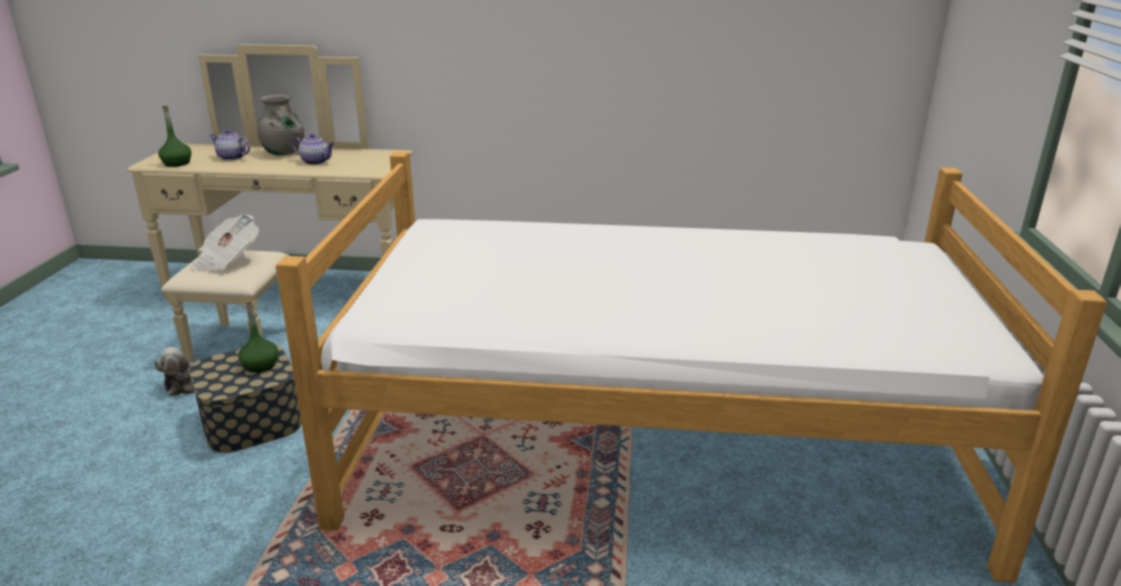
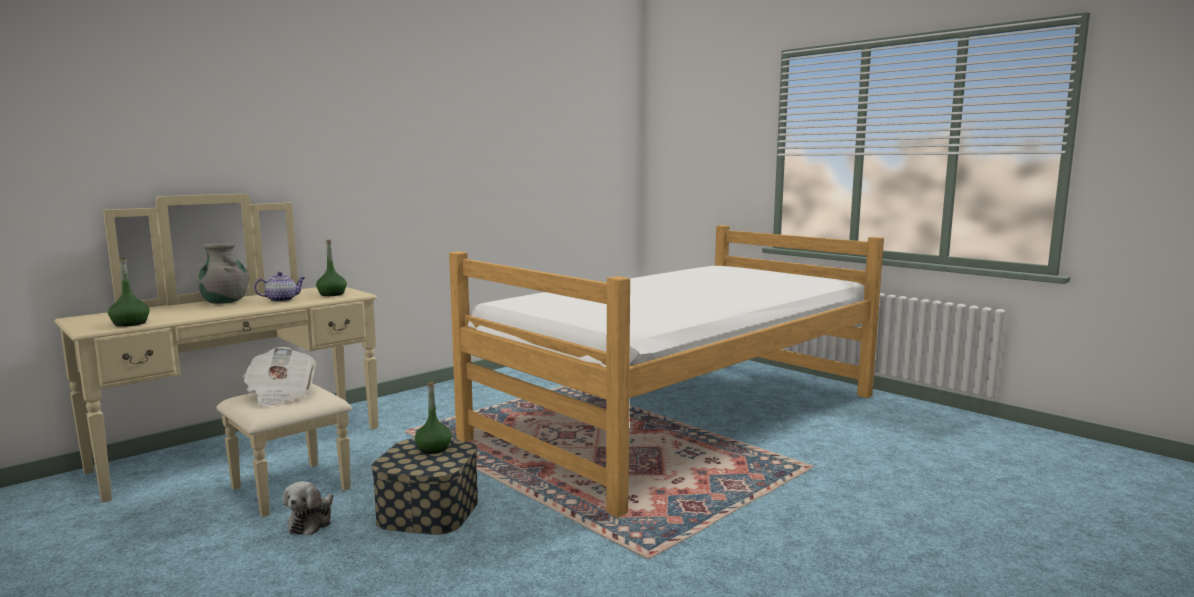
camera: 50 degrees left, 15 degrees down
(232, 157) = (180, 312): teapot -> none
(362, 165) = (332, 294): none -> green bottle

